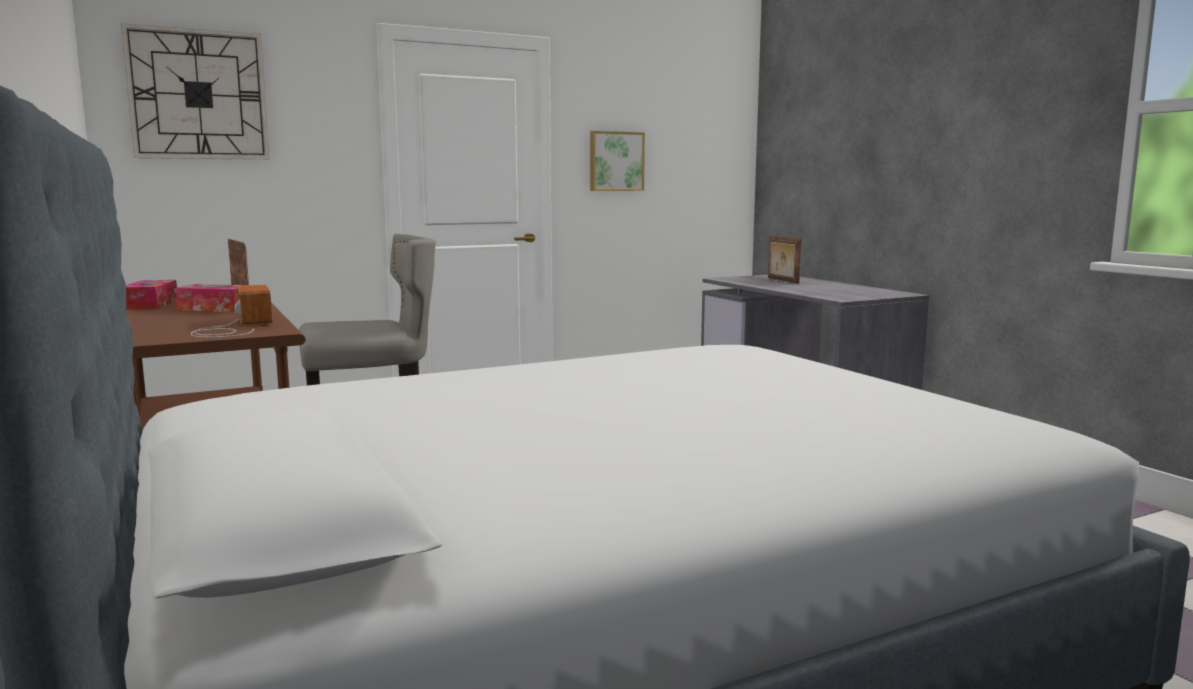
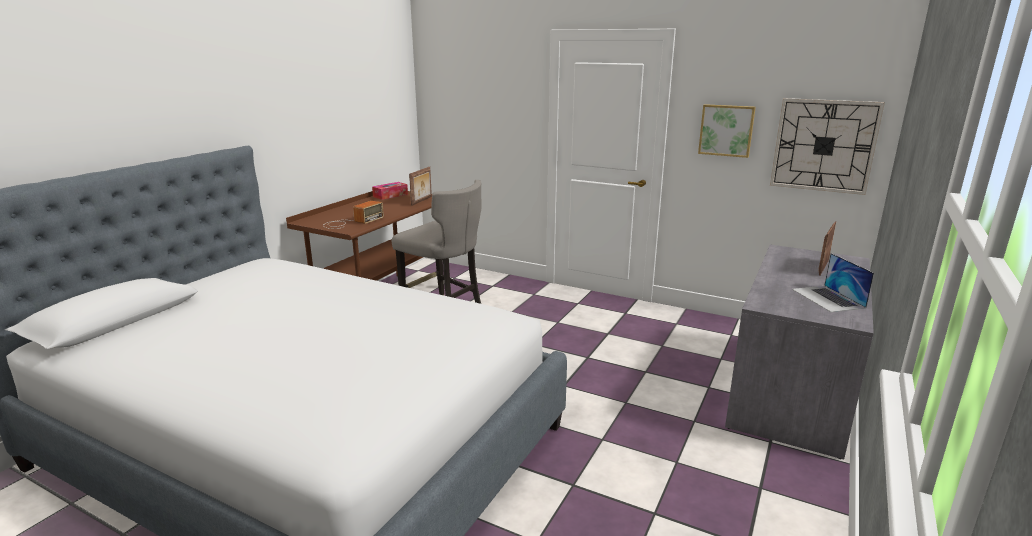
camera: 55 degrees right, 10 degrees up
(198, 95) = (458, 79): wall clock -> wall clock (824, 145)
(216, 308) = (394, 205): tissue box -> none
(850, 289) = (828, 298): none -> laptop

